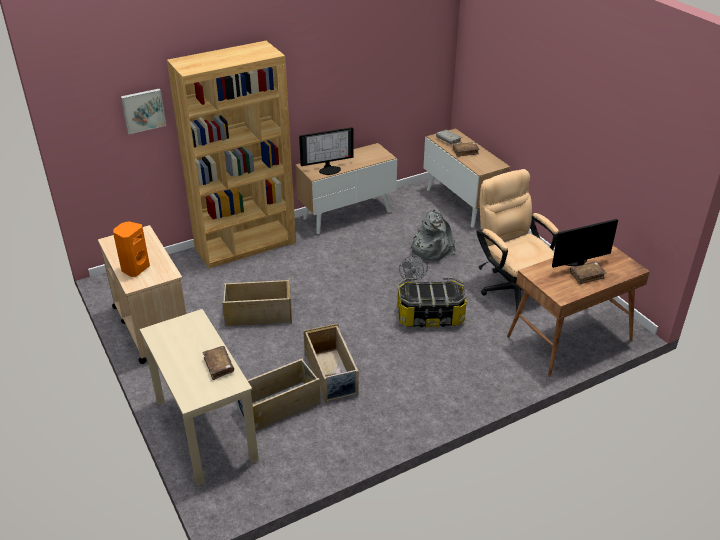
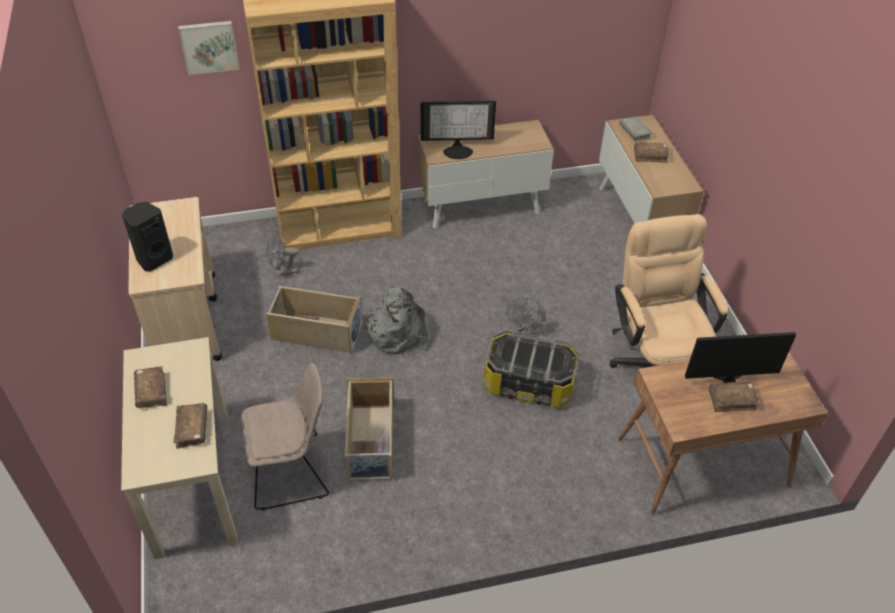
camera: 15 degrees right, 10 degrees up
(135, 268) = (154, 259): orange speaker -> black speaker
(175, 349) = (151, 391): none -> brown book
(214, 281) = (283, 272): none -> grey fan
(279, 406) = (291, 471): beige storage box -> beige chair
(430, 249) = (569, 281): grey backpack -> grey backpack (397, 332)

